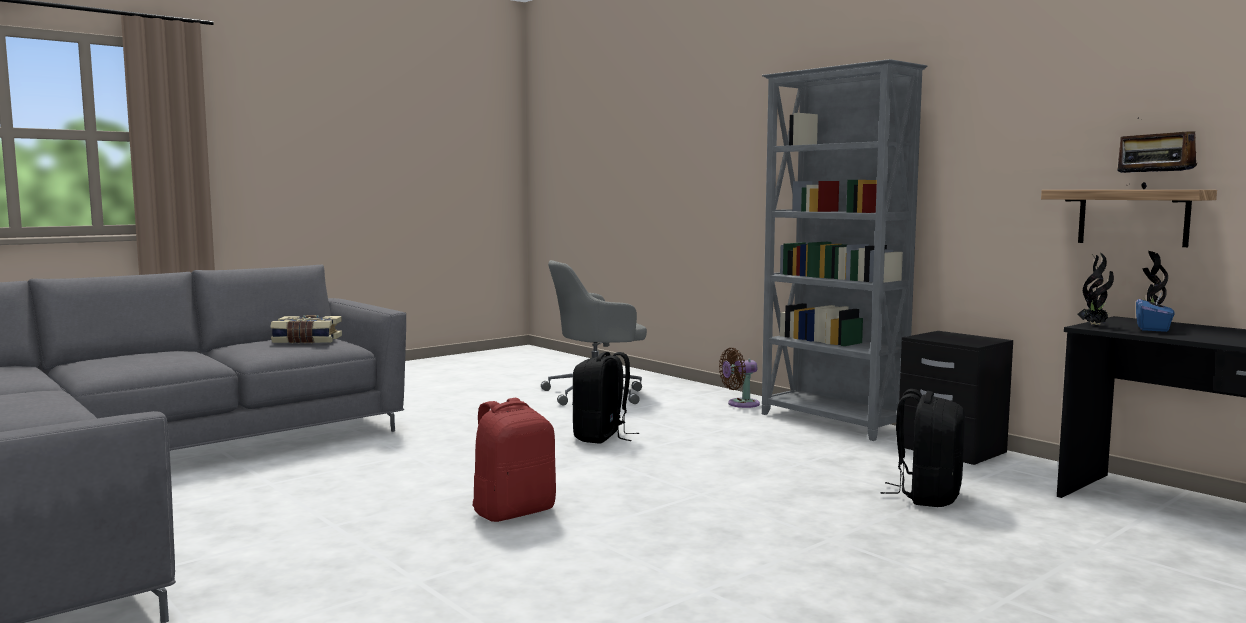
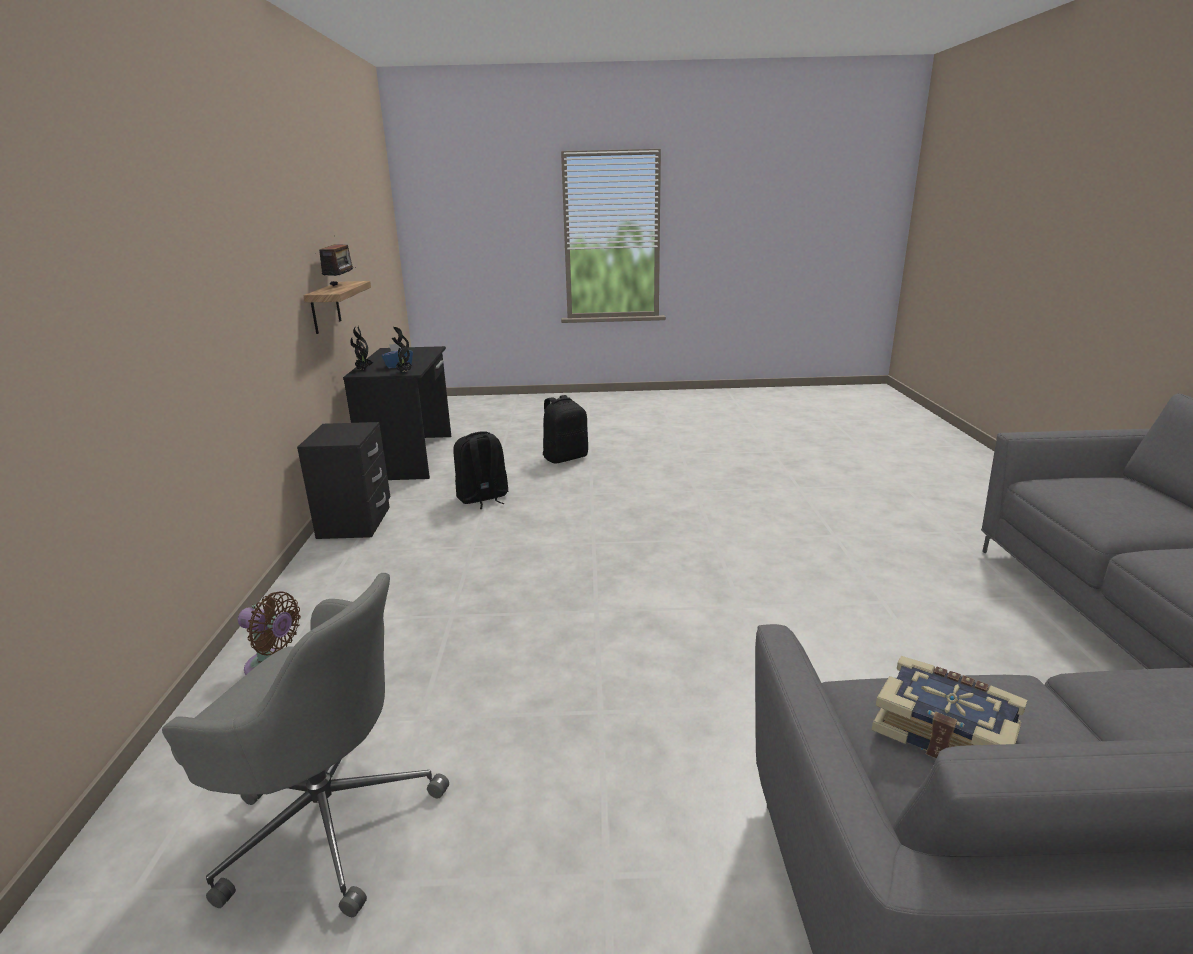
camera: 140 degrees left, 15 degrees up
(514, 511) = (737, 570): red backpack -> none
(601, 437) = (539, 652): black backpack -> black backpack (565, 457)
(831, 422) = (313, 586): grey bookcase -> none

